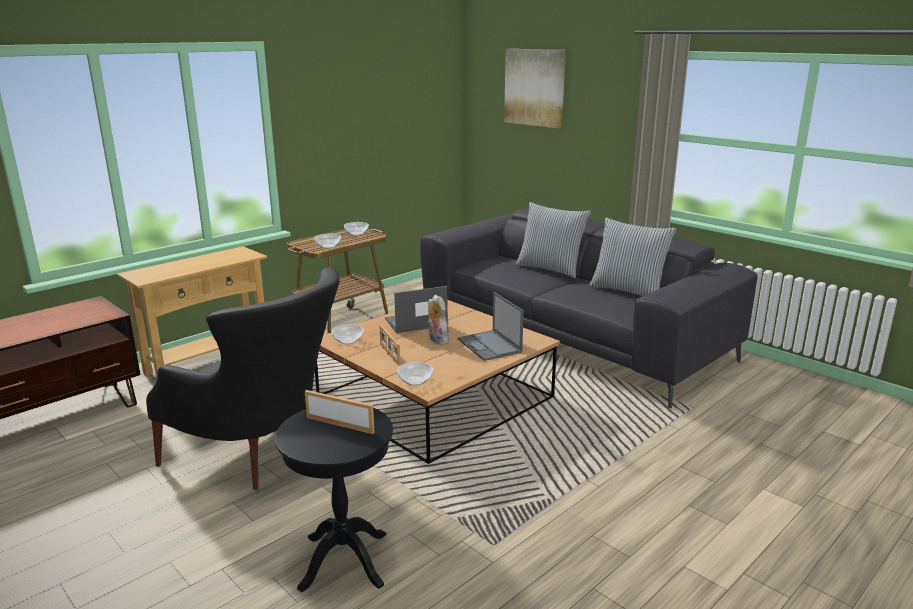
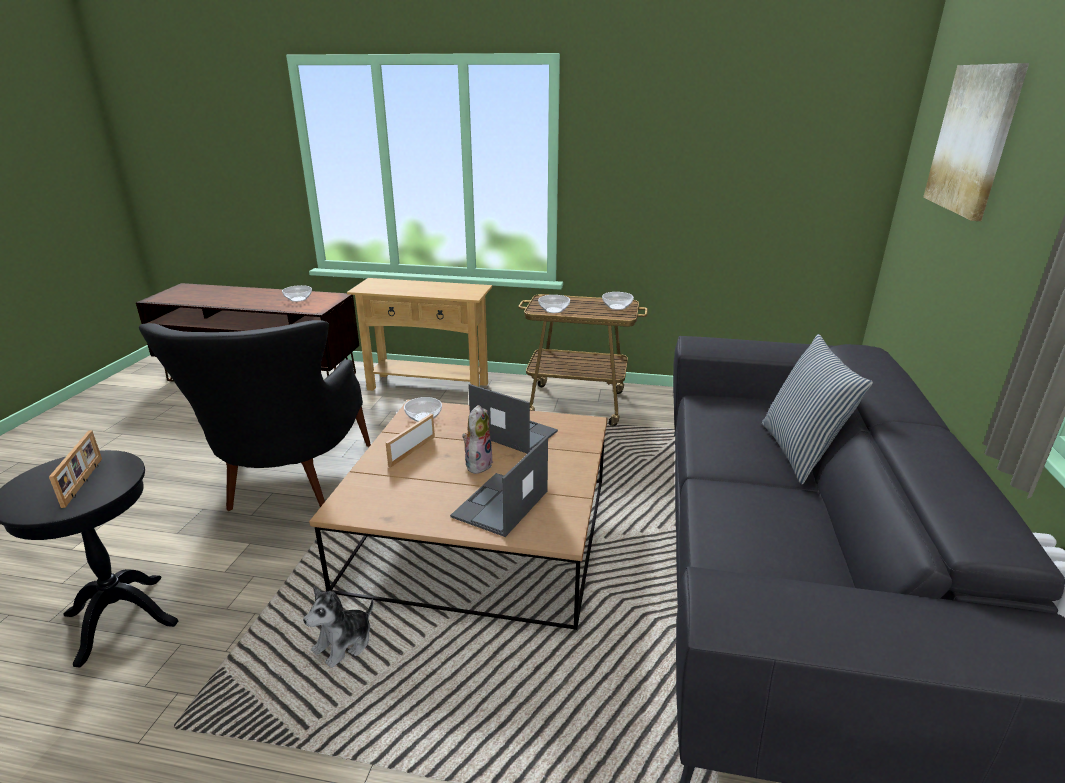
camera: 55 degrees right, 5 degrees up
(415, 381) = (354, 493): bowl -> bowl (298, 299)
(484, 468) = (344, 643): none -> plush toy
(628, 290) = (835, 553): pillow -> none

